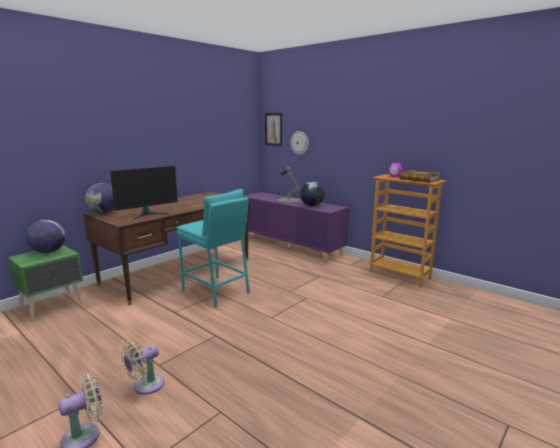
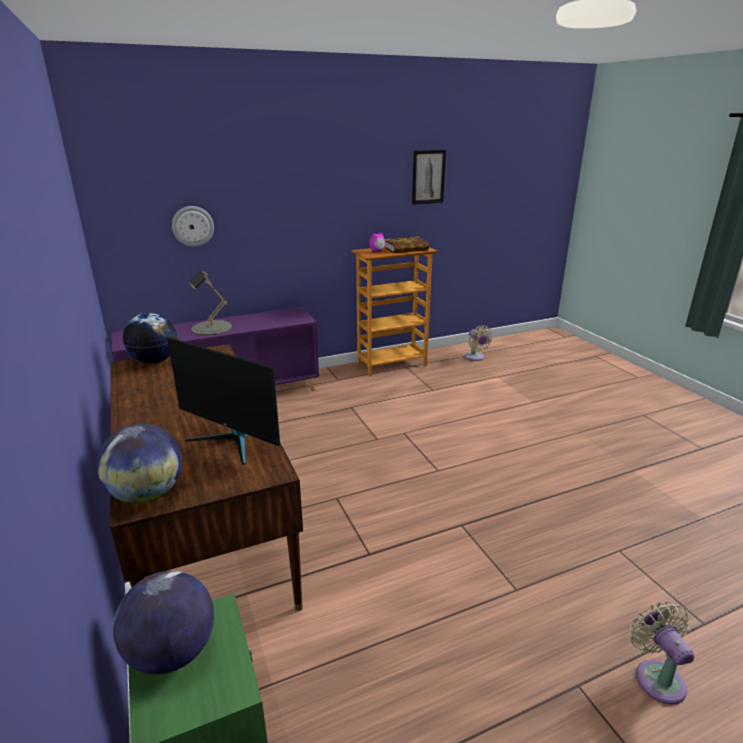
camera: 65 degrees left, 10 degrees up
(145, 386) = (562, 608): beige fan -> beige fan (475, 358)
(148, 214) = (232, 441): monitor -> monitor turned 135 degrees clockwise
(216, 291) = (327, 499): turquoise stool -> none
(273, 129) = (121, 207): picture -> picture (428, 177)
(312, 205) = (263, 321): globe -> globe (155, 361)

